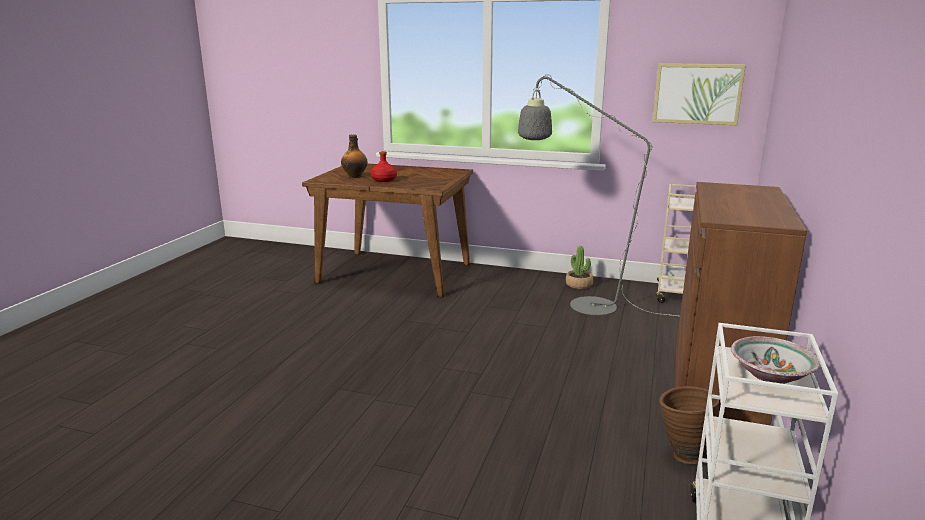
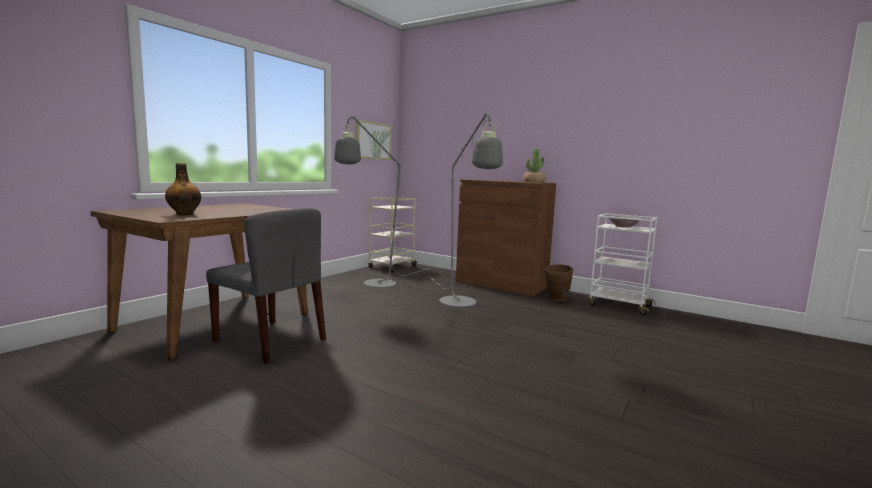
camera: 75 degrees left, 10 degrees down
(366, 301) = (271, 340): none -> grey chair
(383, 180) = (227, 212): red bottle -> none
(558, 369) = (461, 304): none -> grey floor lamp
(579, 285) = (342, 280): potted plant -> potted plant (534, 182)

